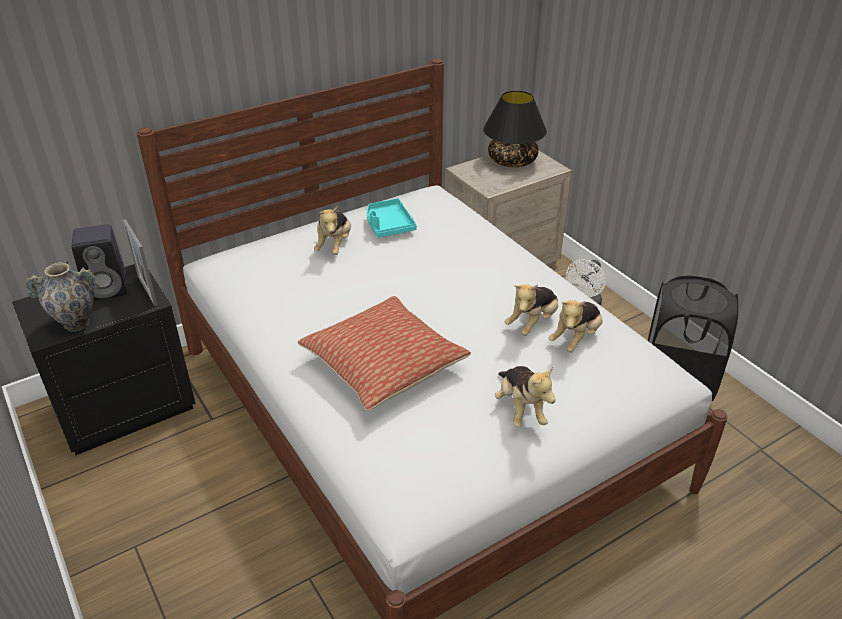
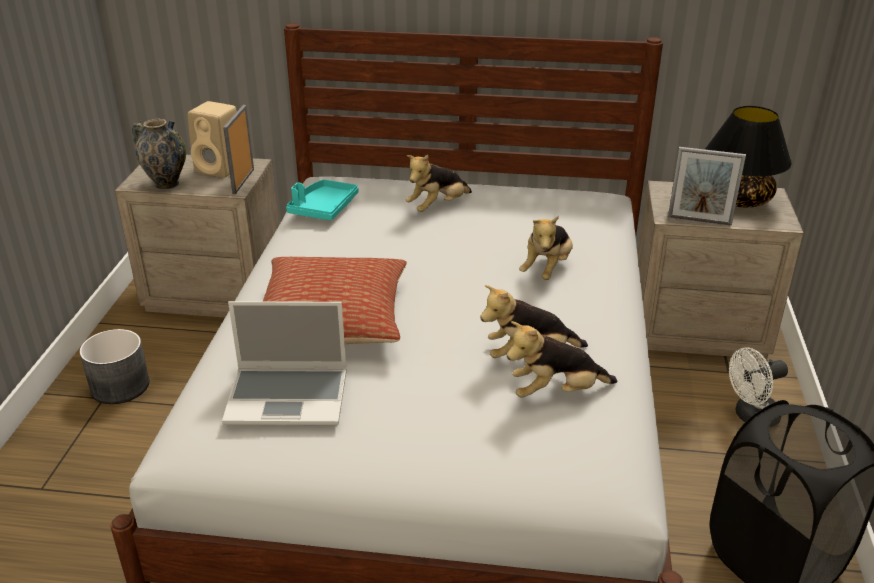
camera: 40 degrees right, 5 degrees down
(109, 288) = (221, 168): black speaker -> beige speaker
(124, 406) = (216, 293): black nightstand -> beige nightstand
(137, 527) = (120, 386): none -> grey planter
(388, 225) = (510, 208): turquoise tray -> turquoise tray (323, 208)
(434, 435) = (289, 397): none -> laptop
(509, 185) = (699, 220): none -> picture frame
(520, 409) = (398, 421): plush toy -> plush toy (547, 269)

